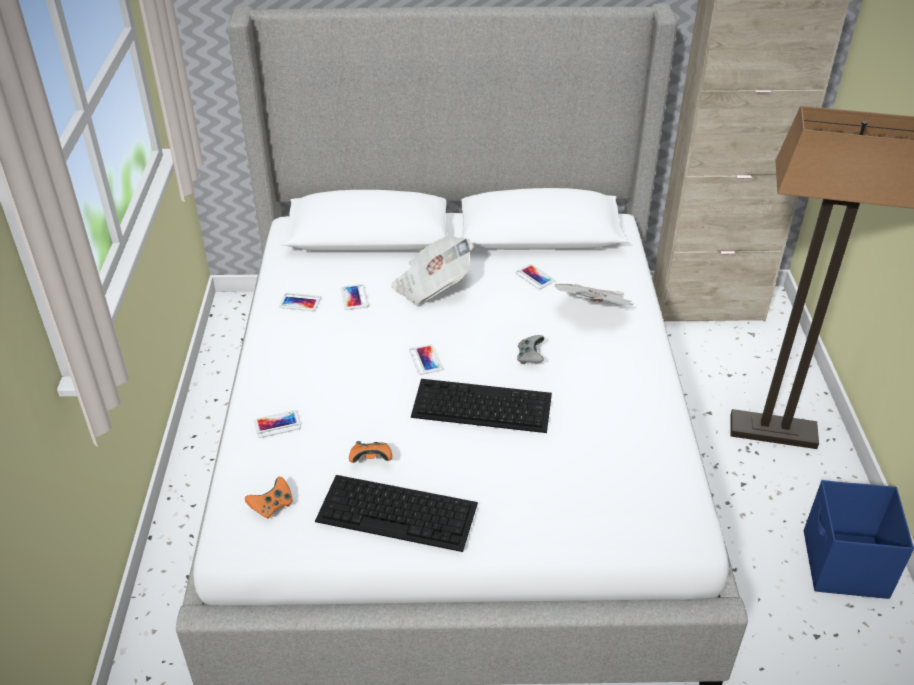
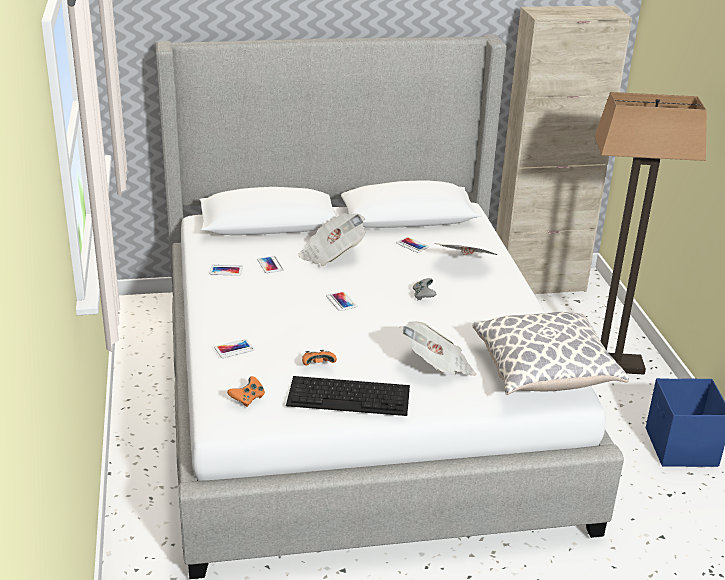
camera: 10 degrees left, 10 degrees down
(480, 406) = (393, 327): keyboard -> none
(521, 473) = (437, 367): none -> newspaper
(658, 494) = (544, 373): none -> pillow

